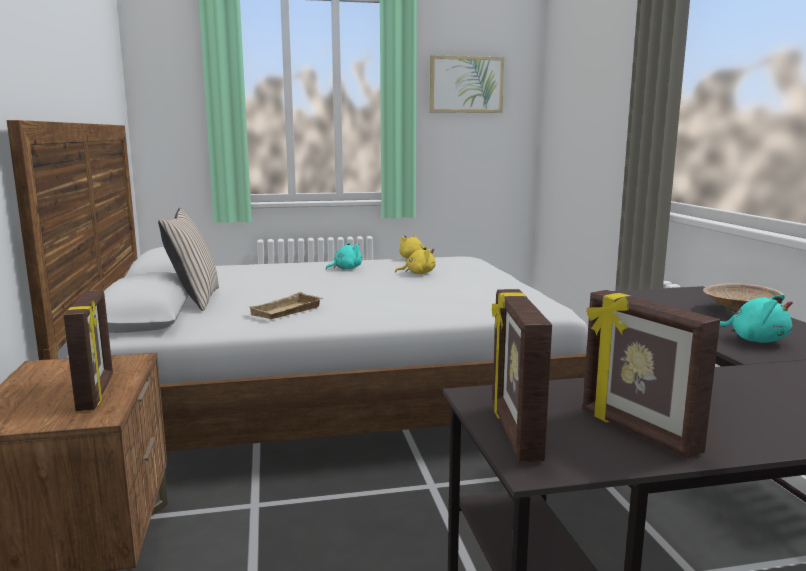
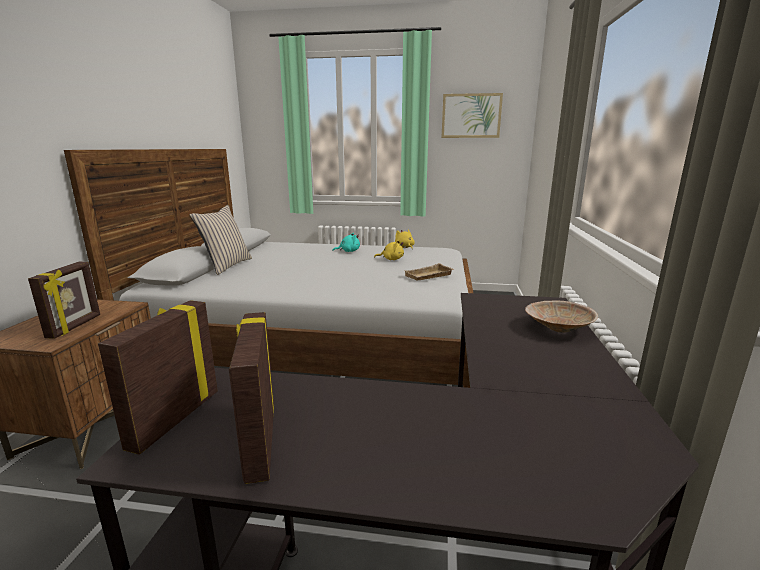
camera: 20 degrees right, 5 degrees up
(287, 312) = (263, 281): beige tray -> beige tray (429, 276)
(754, 340) = (522, 362): turquoise plush toy -> none

